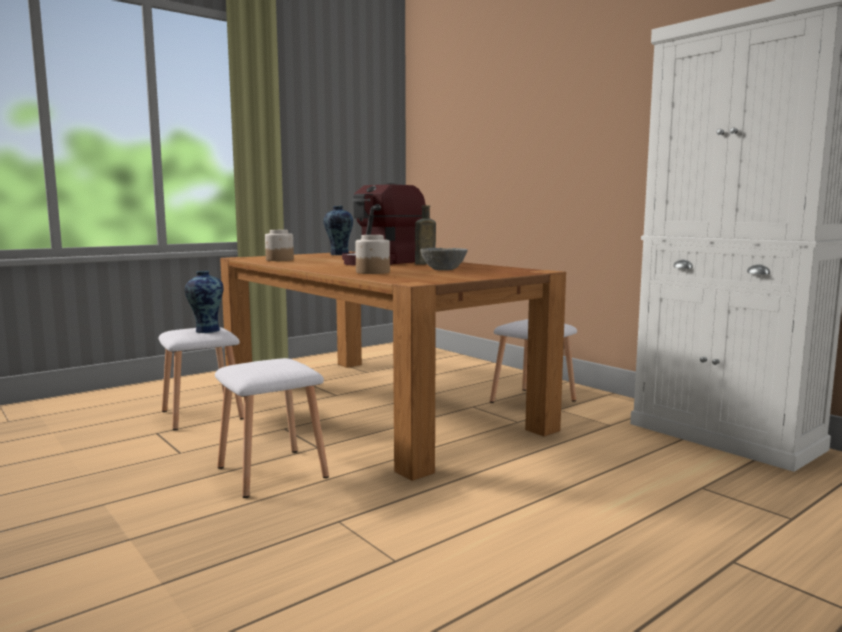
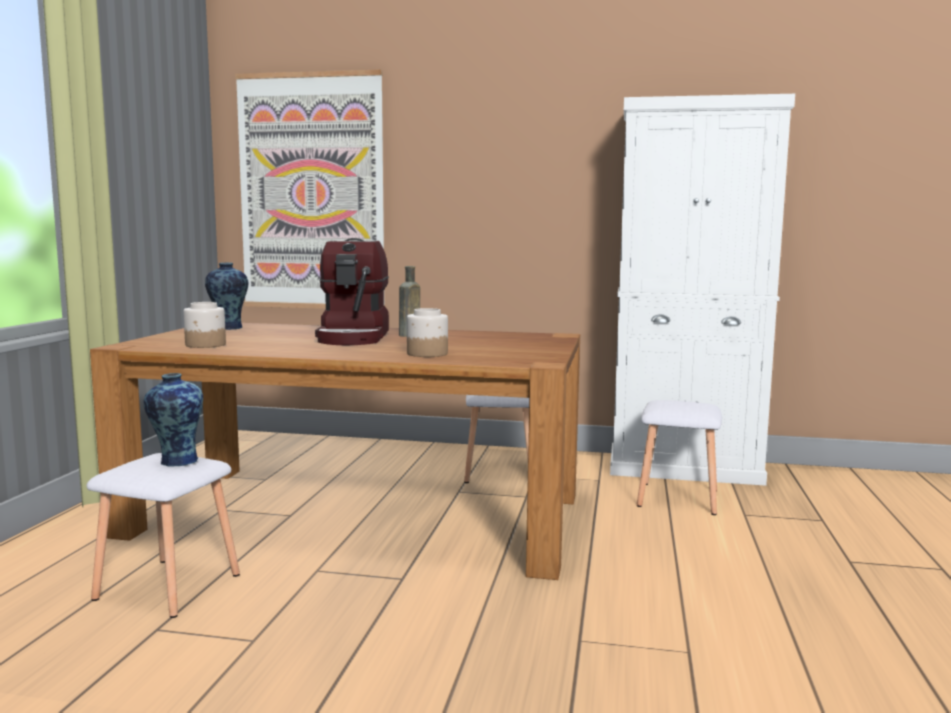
camera: 40 degrees left, 0 degrees up
(270, 472) = (412, 621): white stool -> white stool (676, 498)
(443, 270) = (473, 342): grey bowl -> none
(456, 155) = (311, 193): none -> picture

